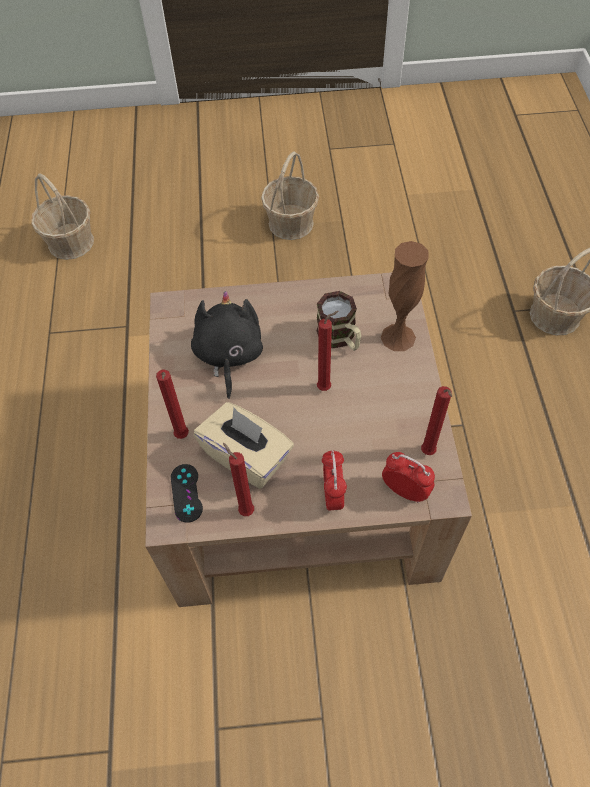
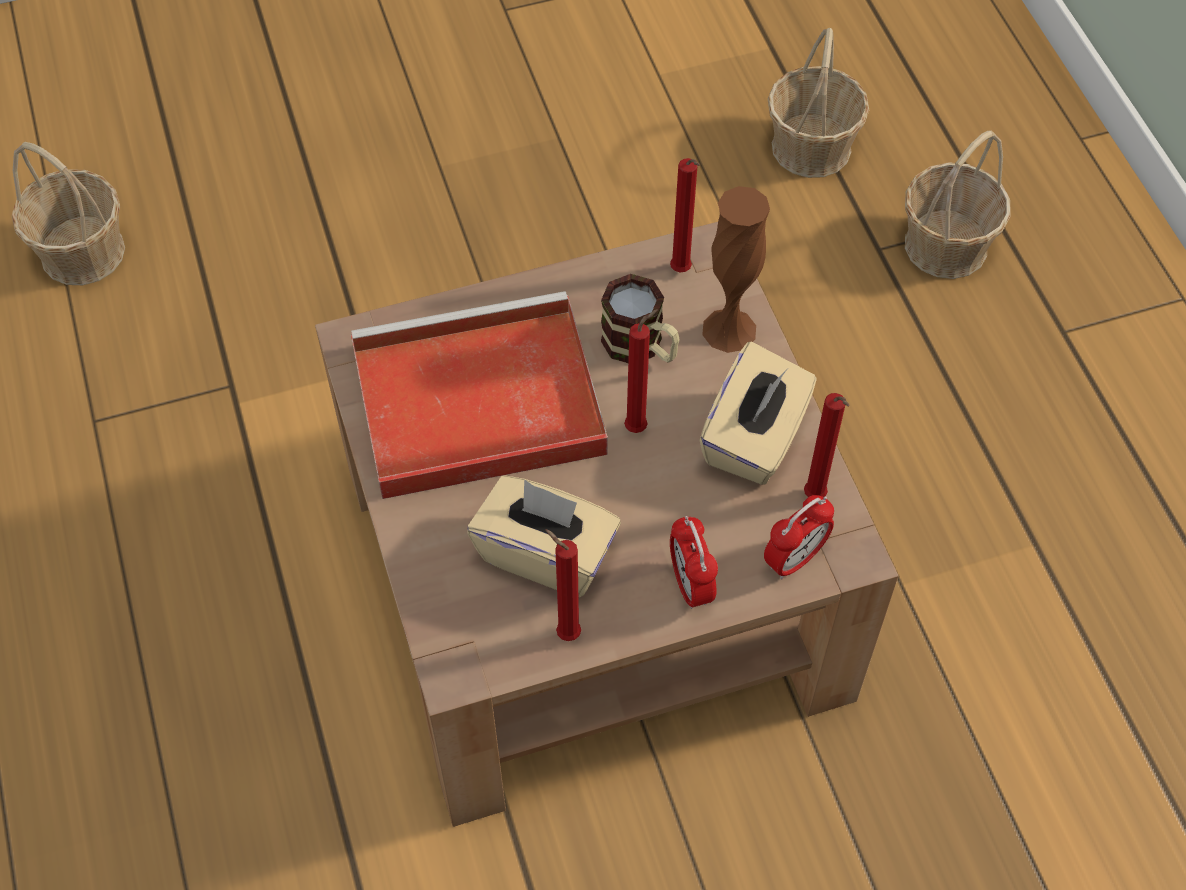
camera: 15 degrees left, 0 degrees up
(182, 437) = (437, 544): red candle -> red candle (682, 272)
(186, 493) = (469, 625): black game controller -> none
(228, 355) = (473, 404): black plush toy -> red tray
(291, 223) = (472, 155): basket -> basket (812, 147)
(398, 408) = (755, 438): none -> beige tissue box
(404, 491) = (794, 559): alarm clock -> alarm clock turned 120 degrees clockwise

